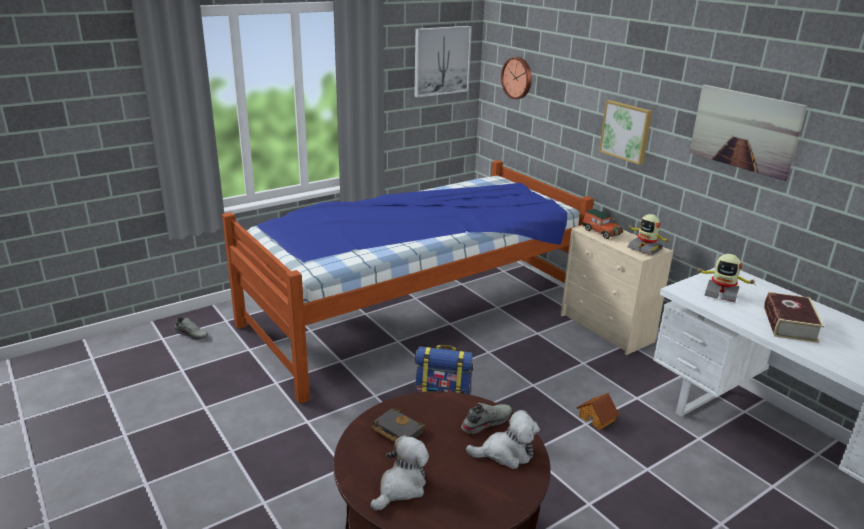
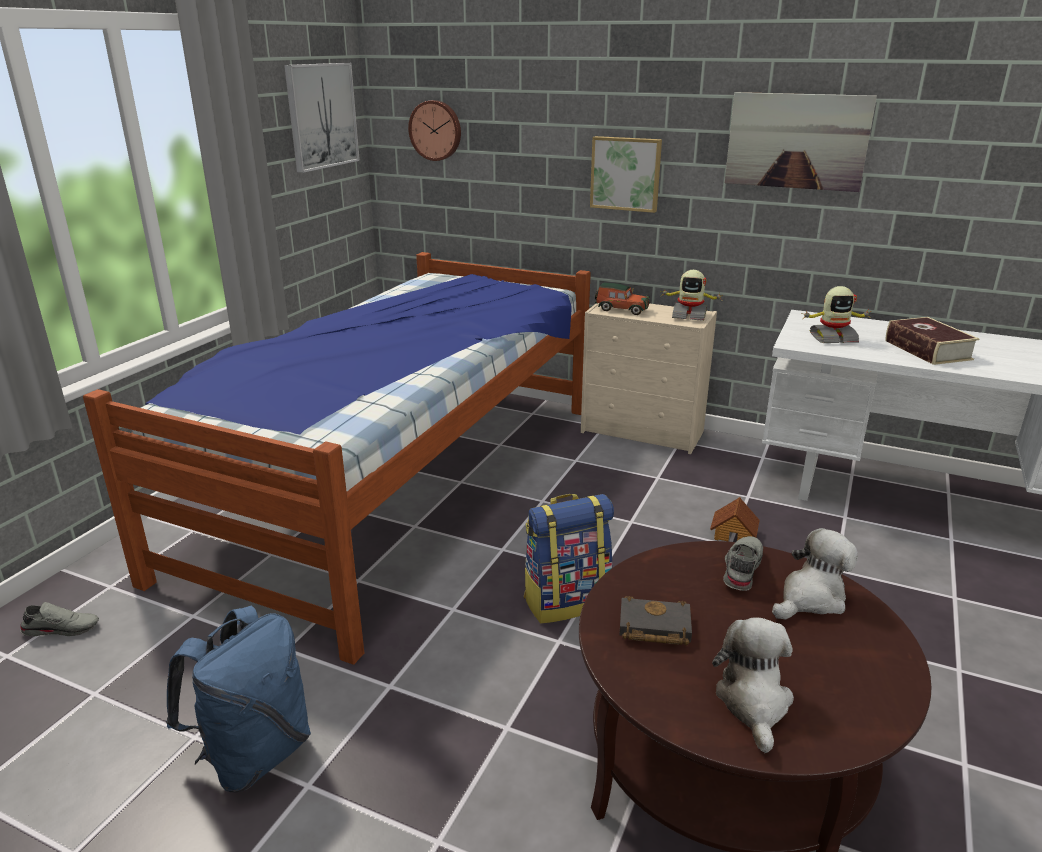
camera: 30 degrees left, 0 degrees up
(222, 426) = (254, 754): none -> blue backpack

